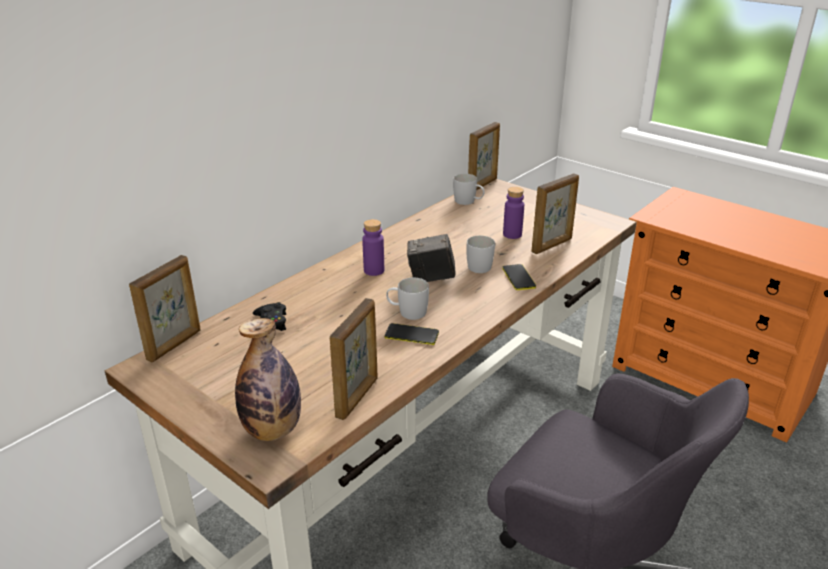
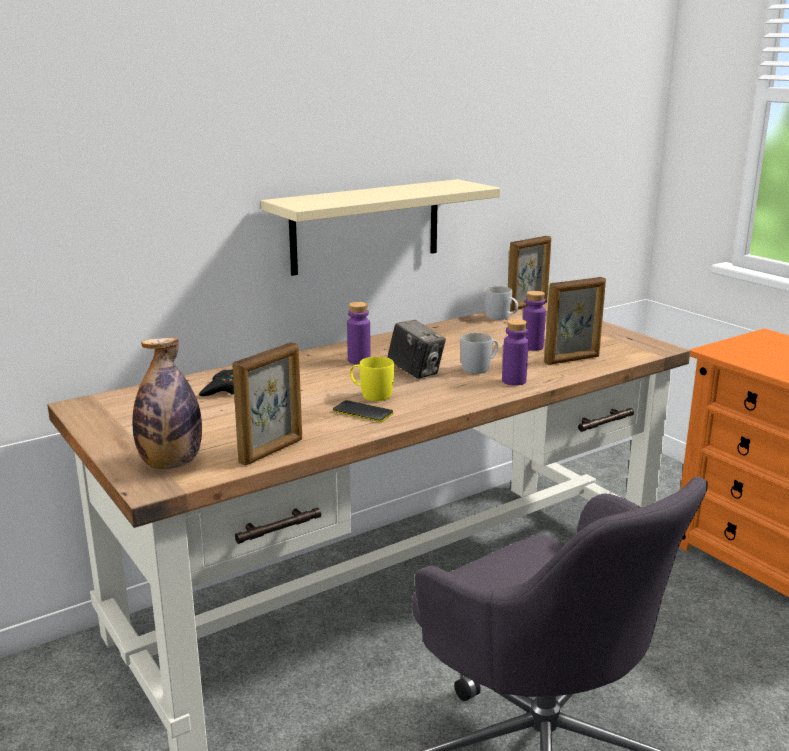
camera: 15 degrees right, 10 degrees down
(175, 345) = (123, 393): picture frame -> none
(358, 141) = (366, 226): none -> beige shelf
(407, 312) = (371, 395): white mug -> yellow mug
(431, 278) = (415, 372): camera -> camera turned 150 degrees counterclockwise
(518, 277) = (514, 381): phone -> purple bottle

